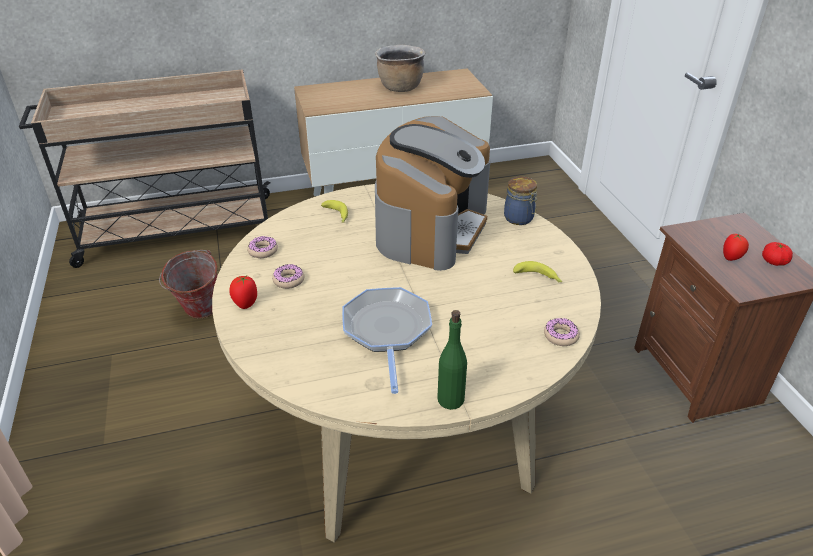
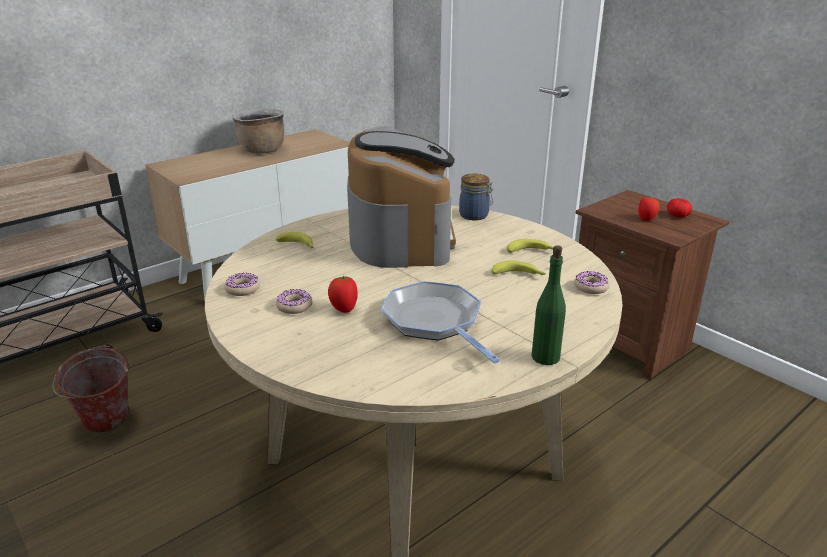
camera: 25 degrees left, 10 degrees down
(246, 303) = (263, 336): tomato -> tomato (343, 309)
(502, 301) = (518, 275): none -> banana

